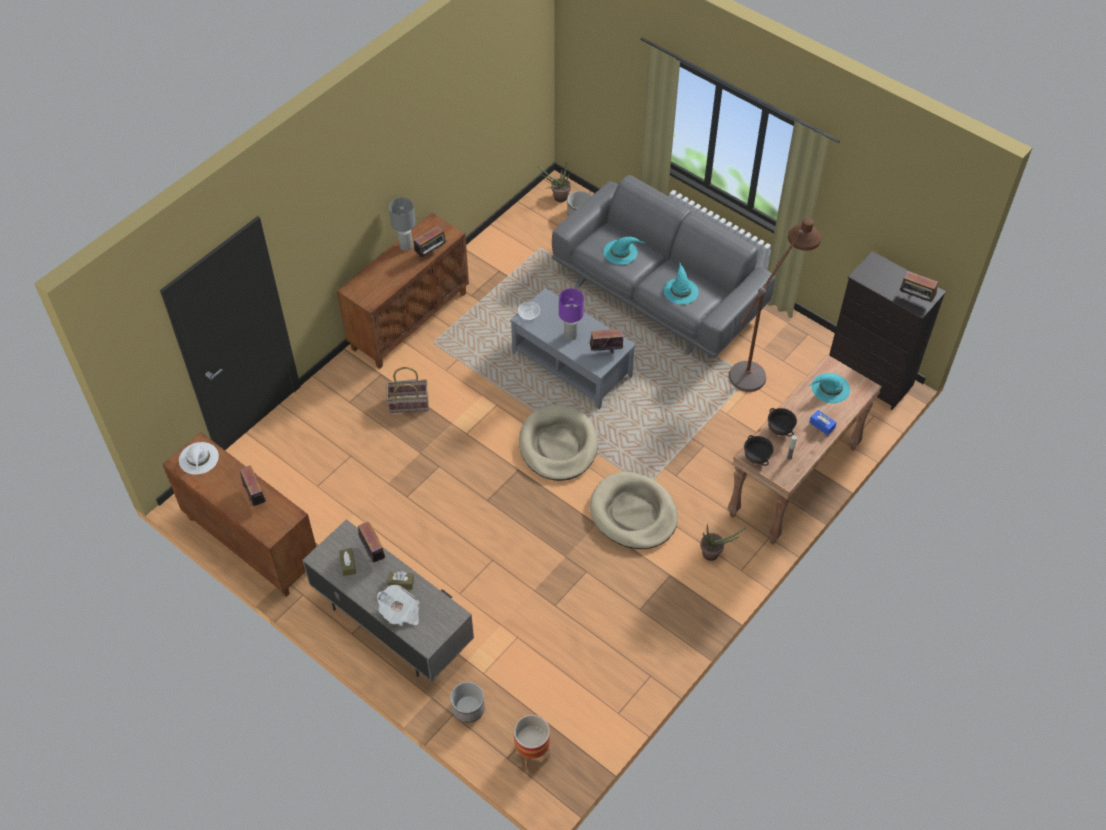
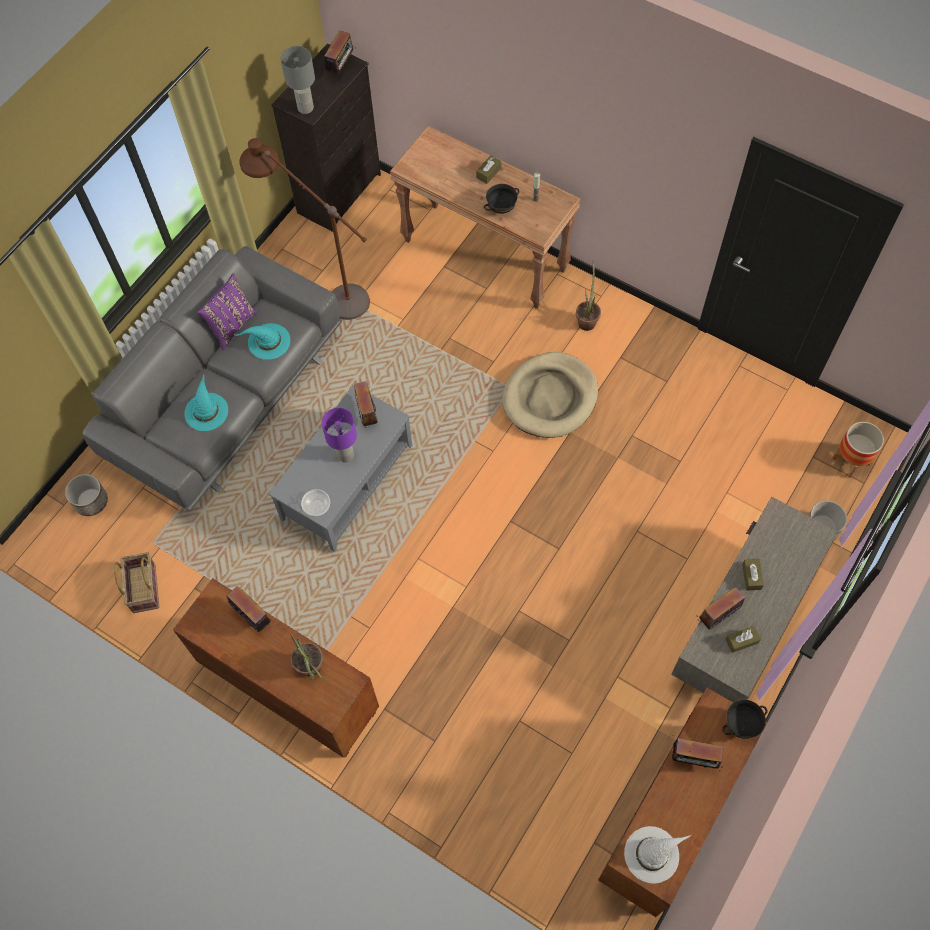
camera: 95 degrees left, 10 degrees up
(256, 496) = (694, 759): radio -> radio turned 135 degrees counterclockwise
(400, 612) = (789, 570): newspaper -> none
(405, 246) = (241, 653): grey table lamp -> grey table lamp (305, 108)
(409, 403) = (427, 664): basket -> basket (143, 588)
(557, 198) = (59, 532): potted plant -> potted plant (312, 670)
(558, 445) = (469, 482): beige dog bed -> none
(701, 272) = (232, 326): none -> purple pillow
(756, 458) = (542, 227): black bowl -> black bowl (741, 725)
(822, 425) = (488, 173): blue tissue box -> brown tissue box
(830, 388) = (437, 167): turquoise hat -> none

